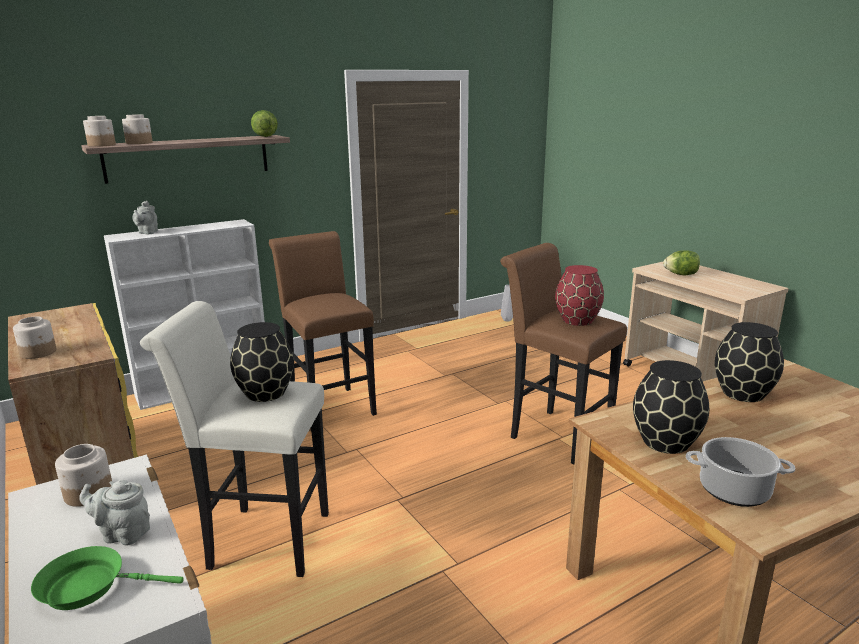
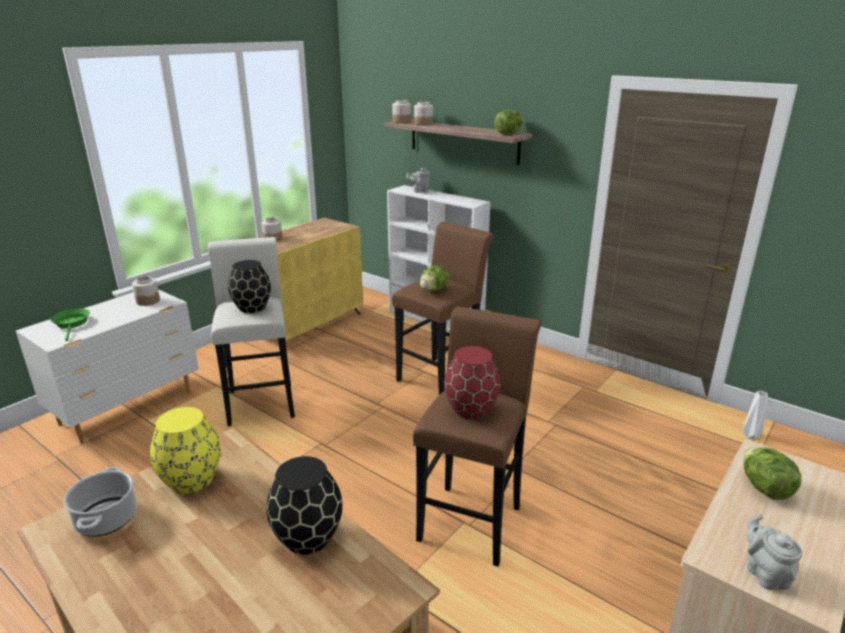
camera: 70 degrees right, 5 degrees up
(123, 534) = (111, 318): grey teapot -> grey teapot (764, 573)
(333, 303) = (434, 290): none -> lettuce
(664, 441) = (192, 479): black vase -> yellow vase

